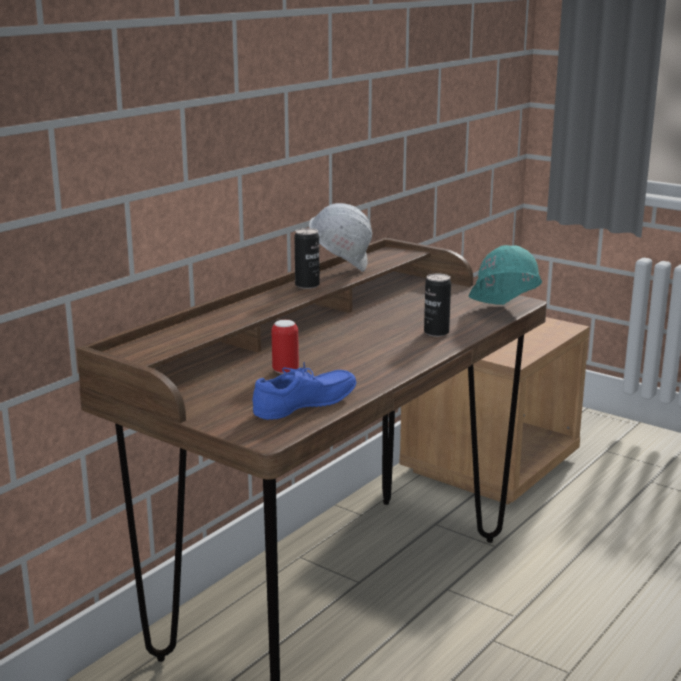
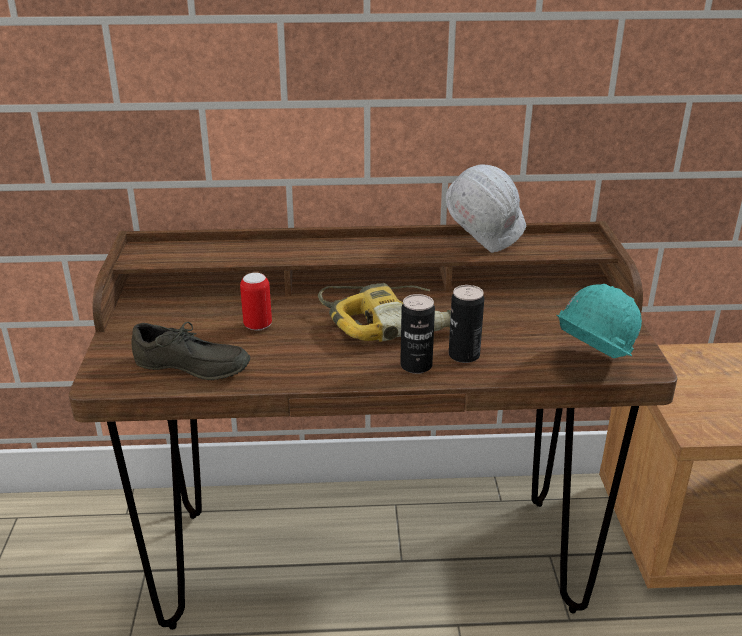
camera: 50 degrees right, 10 degrees up
(307, 285) = (408, 246): can -> can (416, 366)
(307, 406) = (190, 369): blue shoe -> grey shoe
(360, 336) = (392, 322): none -> power drill

